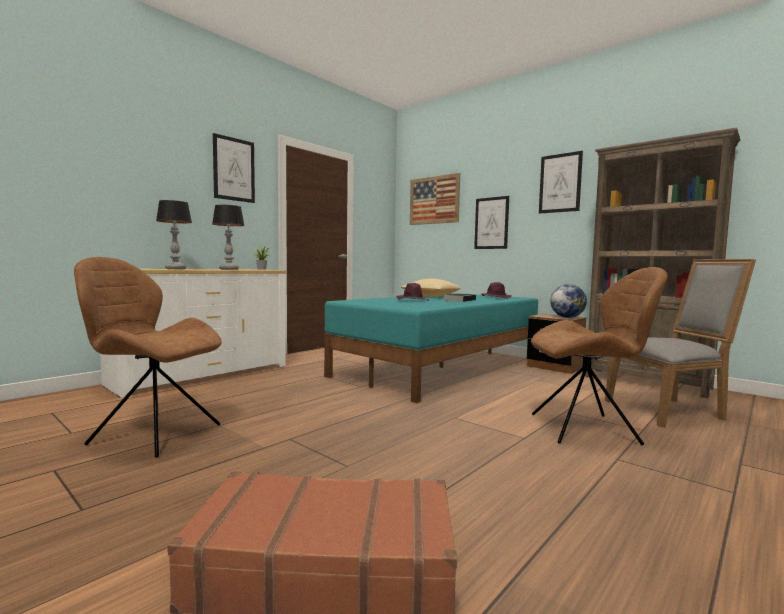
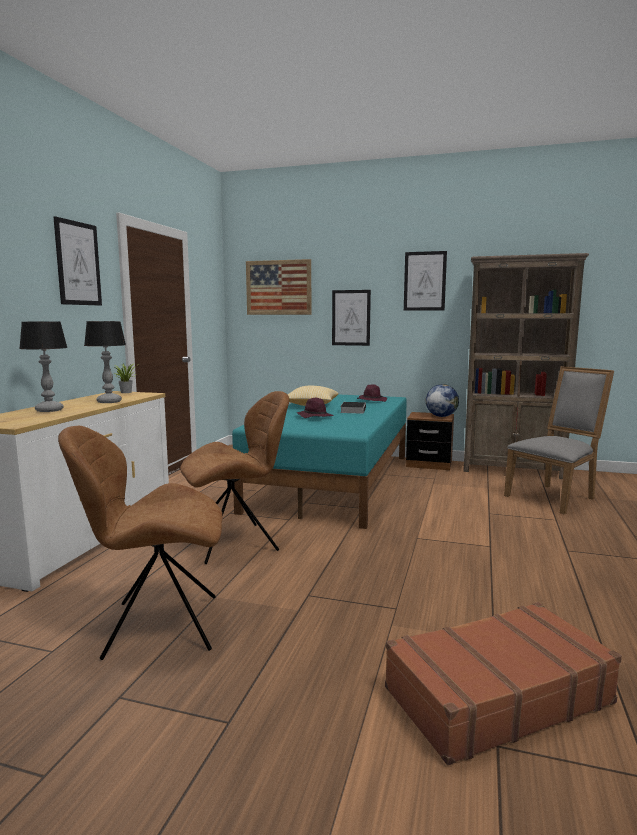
camera: 25 degrees left, 5 degrees up
(587, 429) = (521, 527): brown chair -> brown chair (236, 542)

